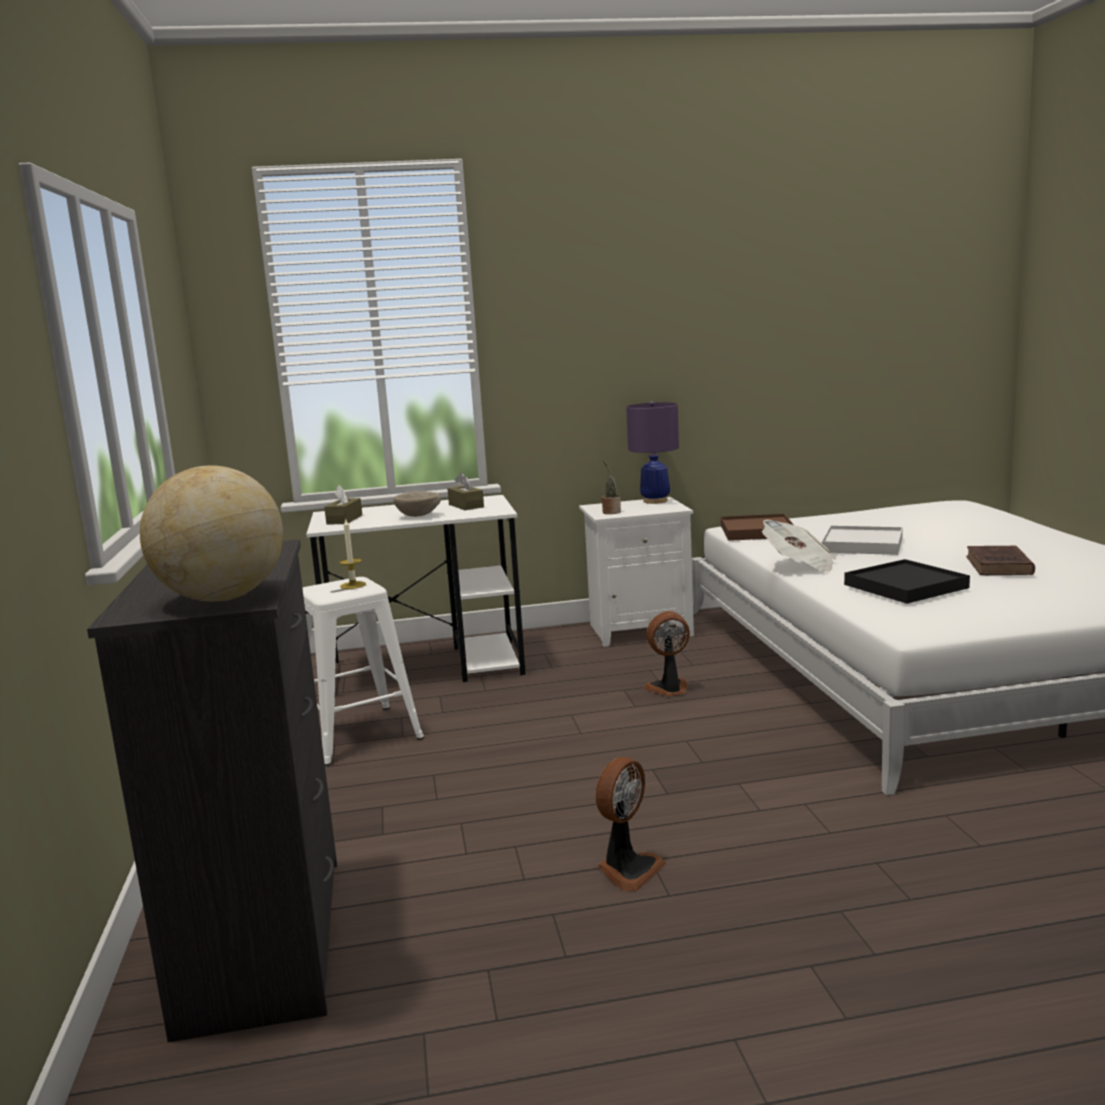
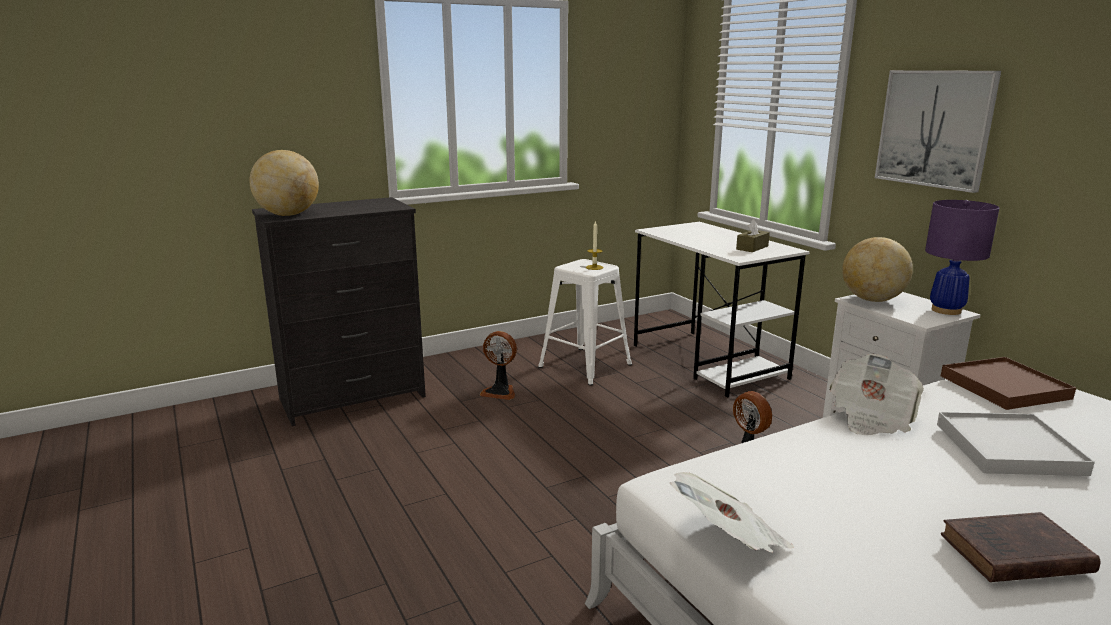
camera: 70 degrees right, 5 degrees up
(344, 519) = (679, 230): brown tissue box -> none
(420, 516) = (705, 242): beige bowl -> none
(586, 347) = (935, 128): none -> picture
(611, 512) = (872, 300): potted plant -> globe
(627, 869) = (432, 486): fan -> fan (500, 392)
(905, 586) = (832, 479): black tray -> none
(994, 623) = (729, 540): none -> newspaper

